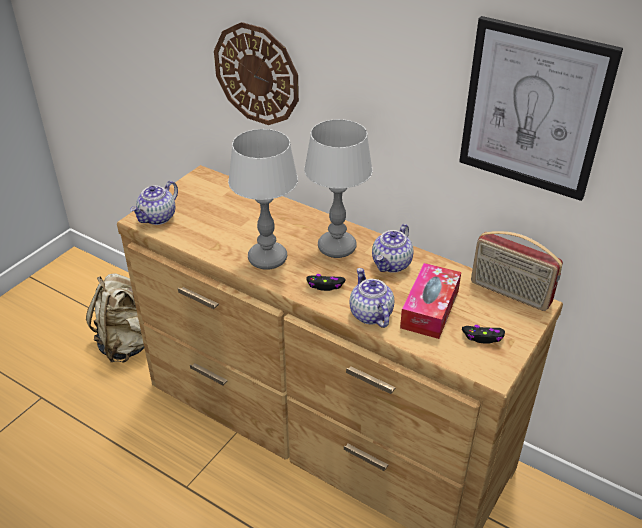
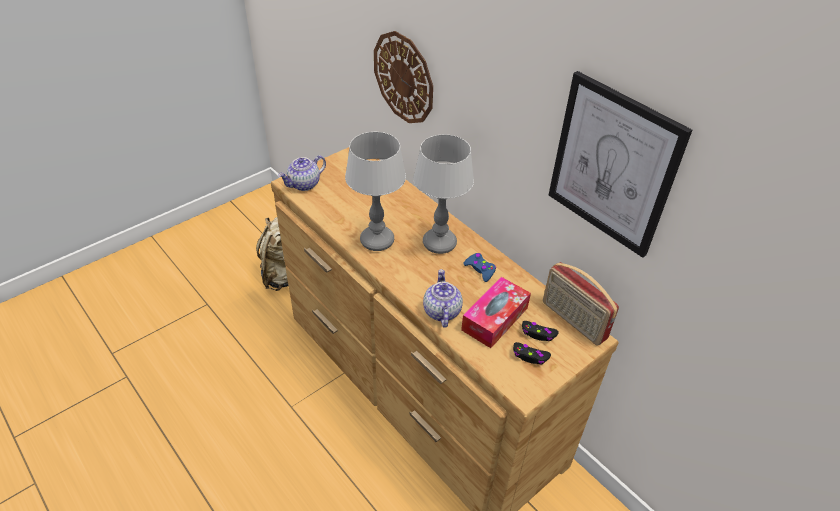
camera: 15 degrees right, 5 degrees up
(325, 285) = (415, 276): black game controller -> black game controller (538, 334)
(392, 264) = (480, 269): teapot -> blue game controller

